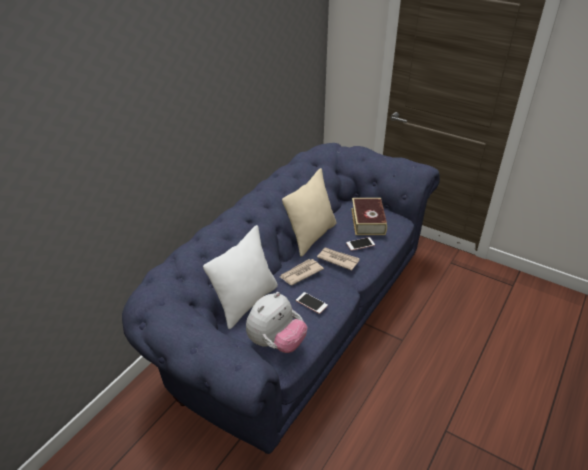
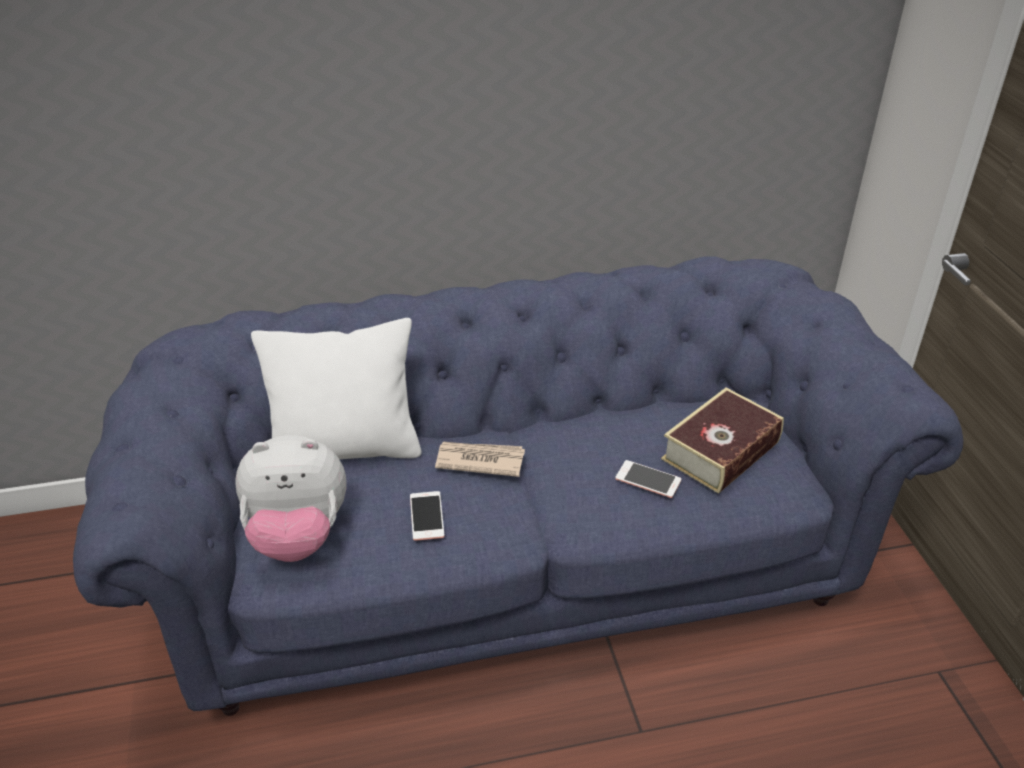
camera: 45 degrees right, 0 degrees up
(311, 236) = (585, 415): beige pillow -> none
(338, 259) = (571, 479): newspaper -> none

